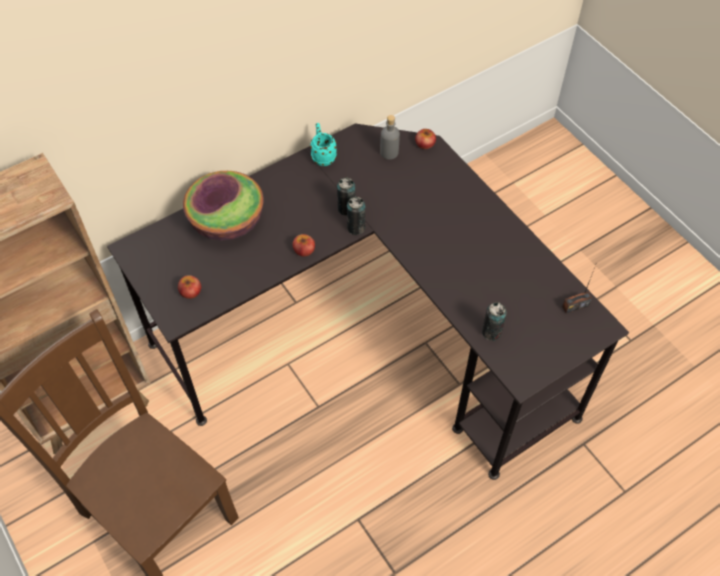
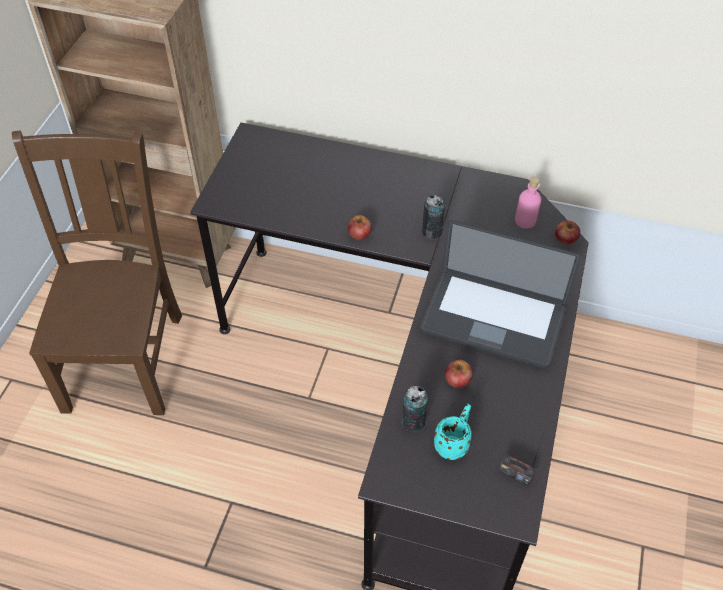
camera: 50 degrees right, 5 degrees down
(190, 291) = (247, 194): apple -> apple (457, 379)
(227, 221) = (335, 170): bowl -> none
(322, 156) = (468, 181): turquoise mug -> turquoise mug (454, 443)
(356, 228) = (419, 251): can -> none
(389, 152) = (525, 221): grey bottle -> pink bottle
(452, 231) = (492, 320): none -> laptop

